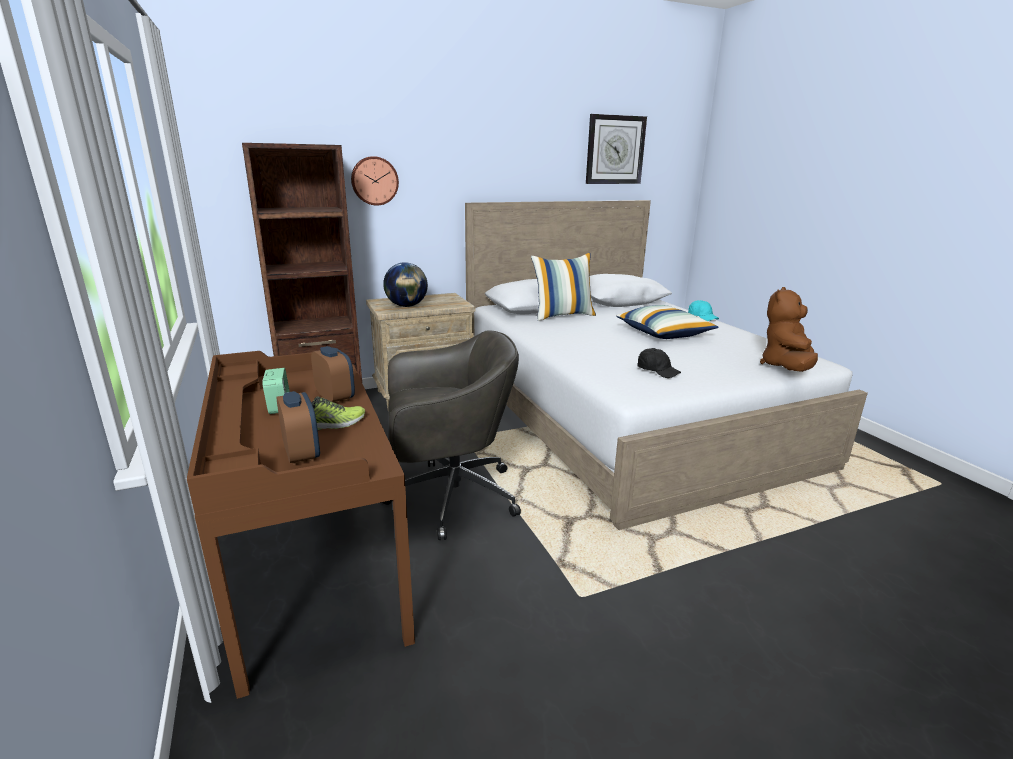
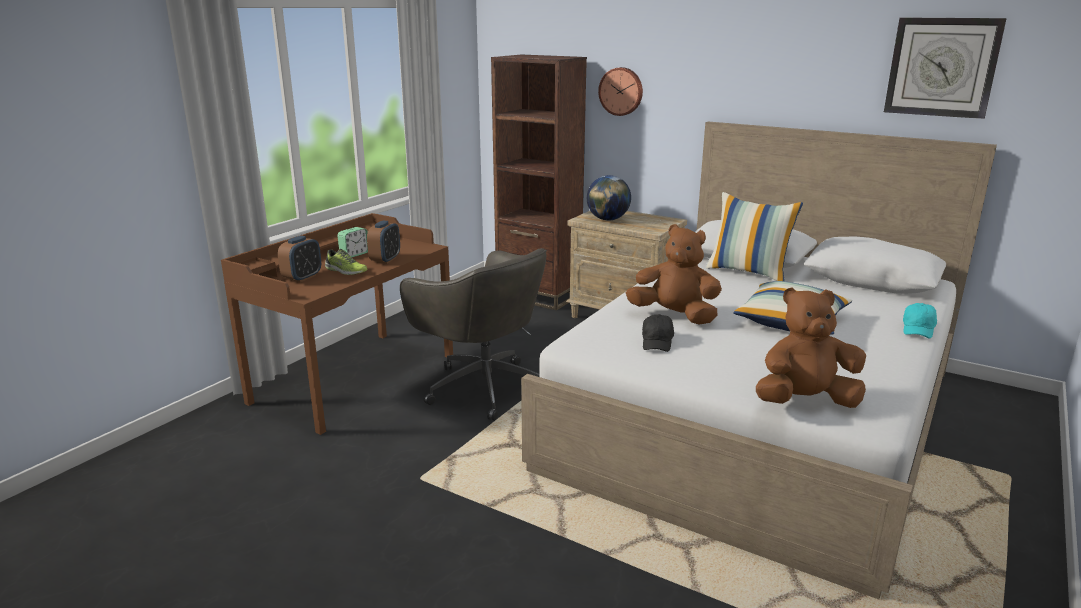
camera: 55 degrees right, 0 degrees up
(614, 353) = (674, 316): none -> brown plush toy

